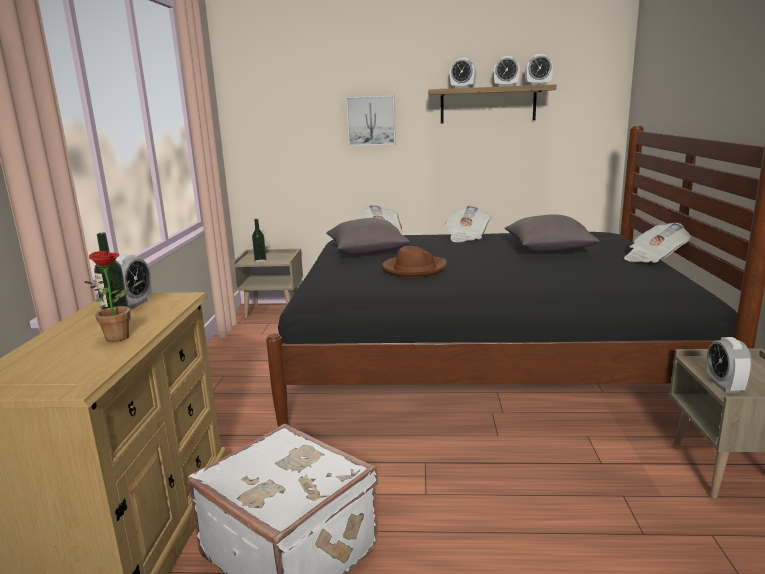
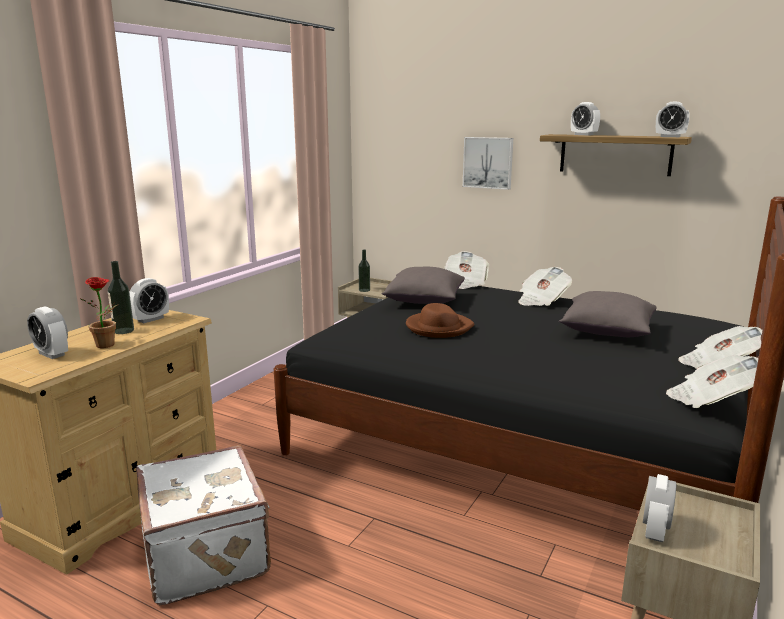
camera: 25 degrees right, 0 degrees up
(506, 86) = (634, 136): alarm clock -> alarm clock (52, 354)
(685, 280) = (709, 400): none -> newspaper

